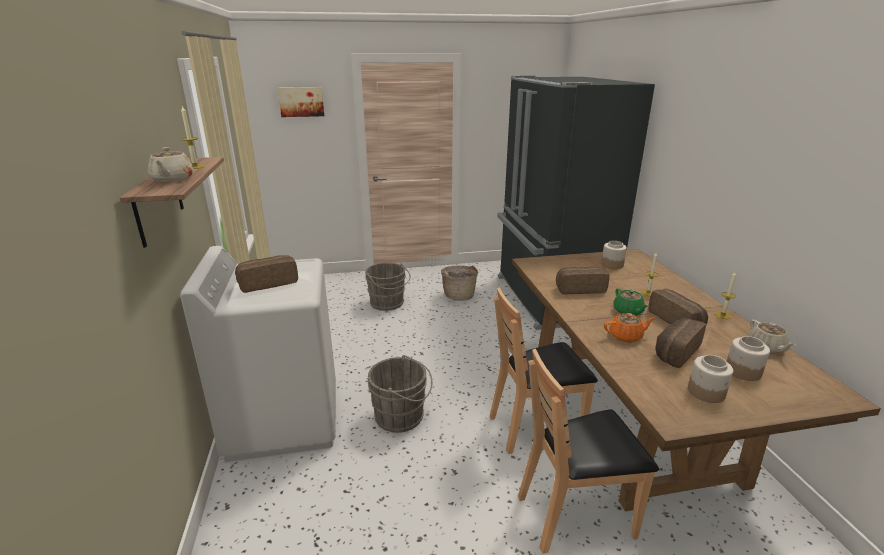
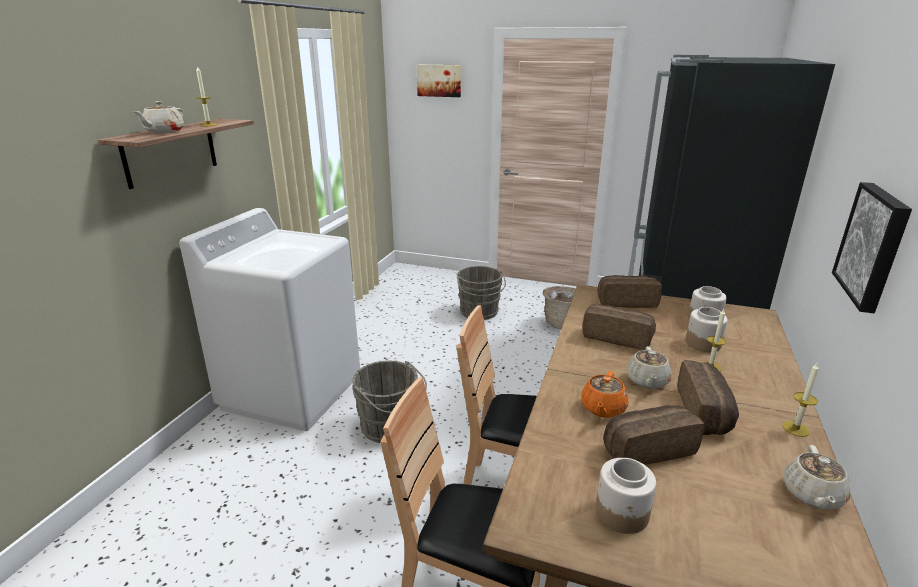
camera: 30 degrees right, 0 degrees up
(268, 283) = (273, 250): bread -> bread (626, 302)
(626, 336) = (602, 408): orange teapot -> orange teapot turned 90 degrees clockwise
(628, 311) = (647, 381): green teapot -> beige teapot
(741, 196) = (874, 245): none -> picture
(742, 371) = (720, 510): jar -> jar (703, 343)

